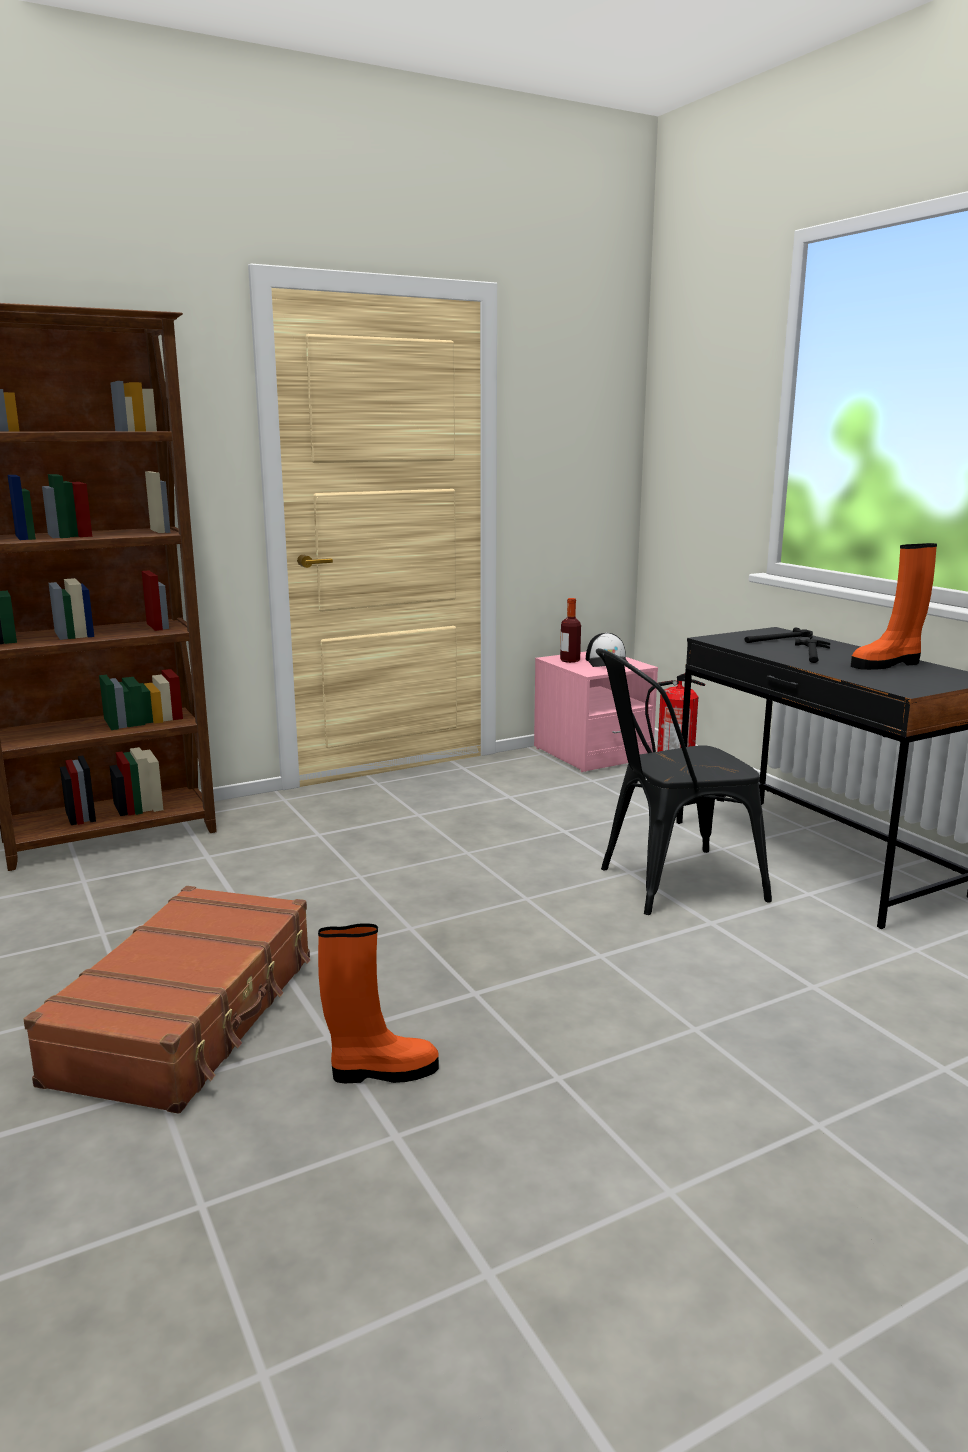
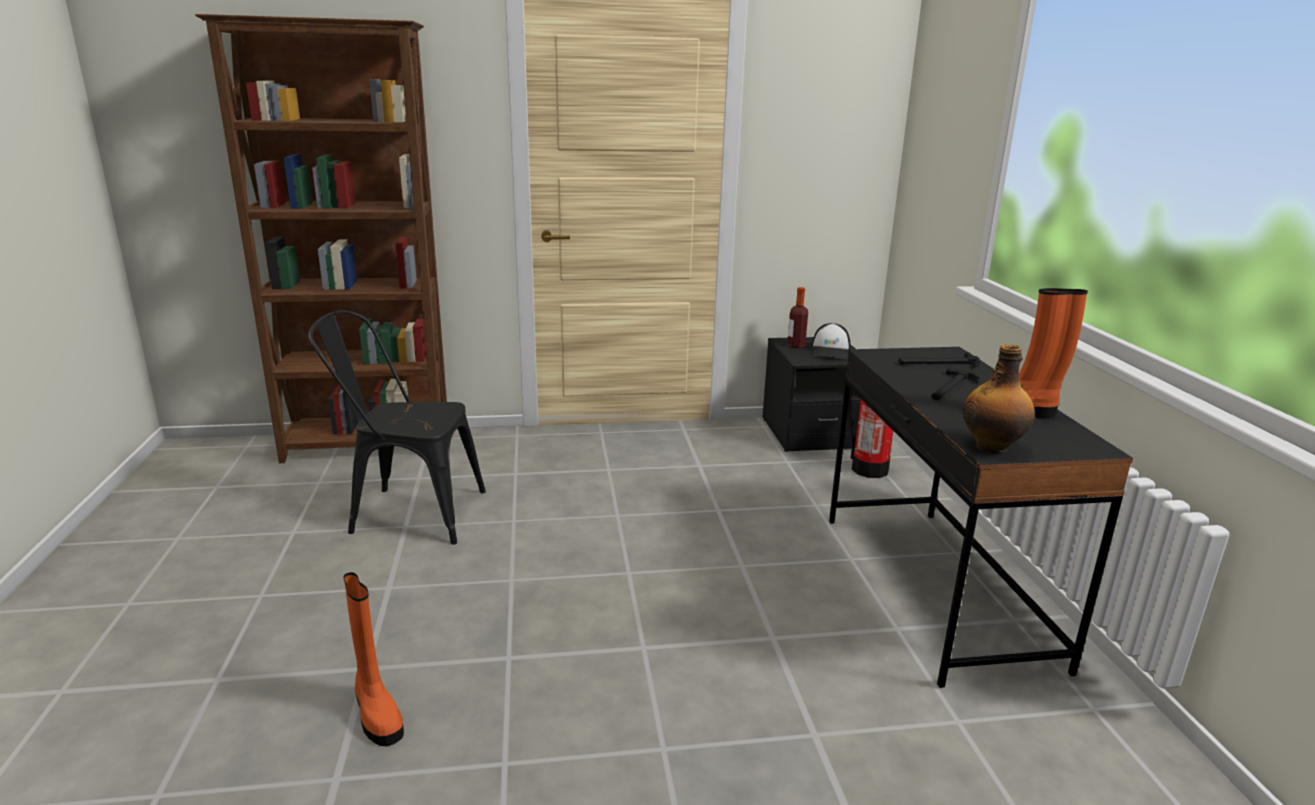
camera: 20 degrees right, 5 degrees up
(189, 1017) = (288, 622): brown suitcase -> none
(381, 1071) = (376, 713): orange boot -> orange boot turned 45 degrees clockwise
(592, 753) = (810, 433): pink nightstand -> black nightstand
(668, 883) = (767, 586): black chair -> black chair (407, 512)
(902, 686) = (992, 447): none -> bottle

